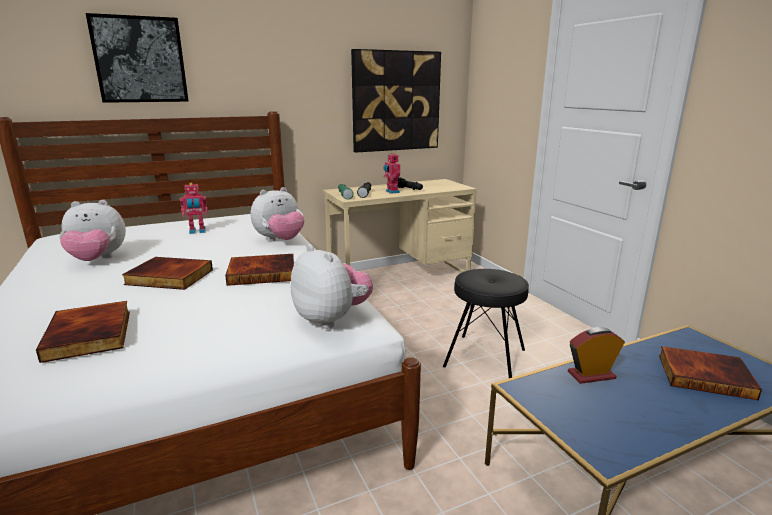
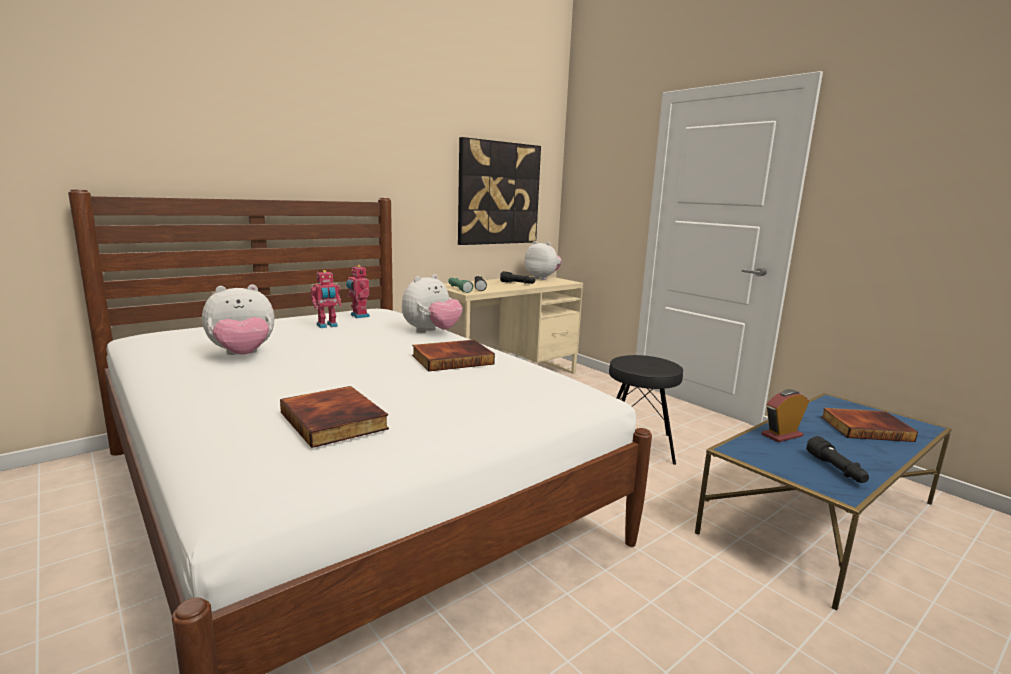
camera: 15 degrees left, 5 degrees down
(140, 60) = (244, 133): picture -> none
(168, 277) = (353, 367): book -> none
(332, 319) = (566, 394): plush toy -> plush toy (542, 278)
(391, 192) = (504, 286): toy robot -> toy robot (358, 316)
(622, 426) = (836, 469): none -> black flashlight

